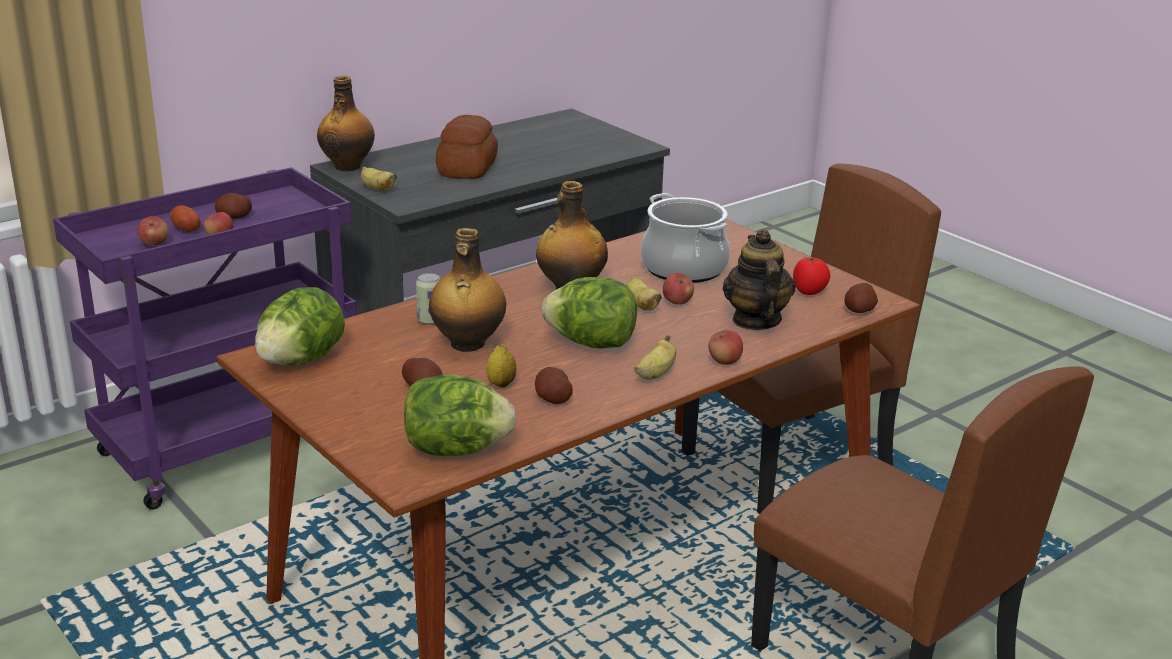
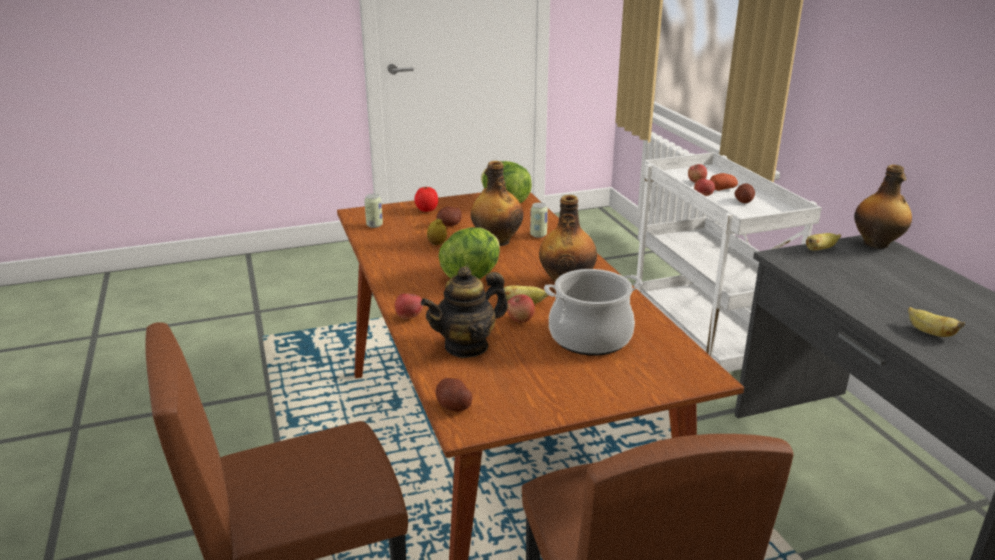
camera: 110 degrees right, 0 degrees up
(230, 444) = (706, 344): purple cart -> white cart
(456, 450) = (374, 225): lettuce -> can
(466, 169) = (884, 289): bread -> none
(552, 399) = (406, 254): potato -> none
(655, 374) = (411, 289): banana -> banana (929, 332)
(755, 320) = (466, 346): teapot -> teapot turned 135 degrees clockwise
(809, 292) = (508, 389): tomato -> tomato (426, 210)

